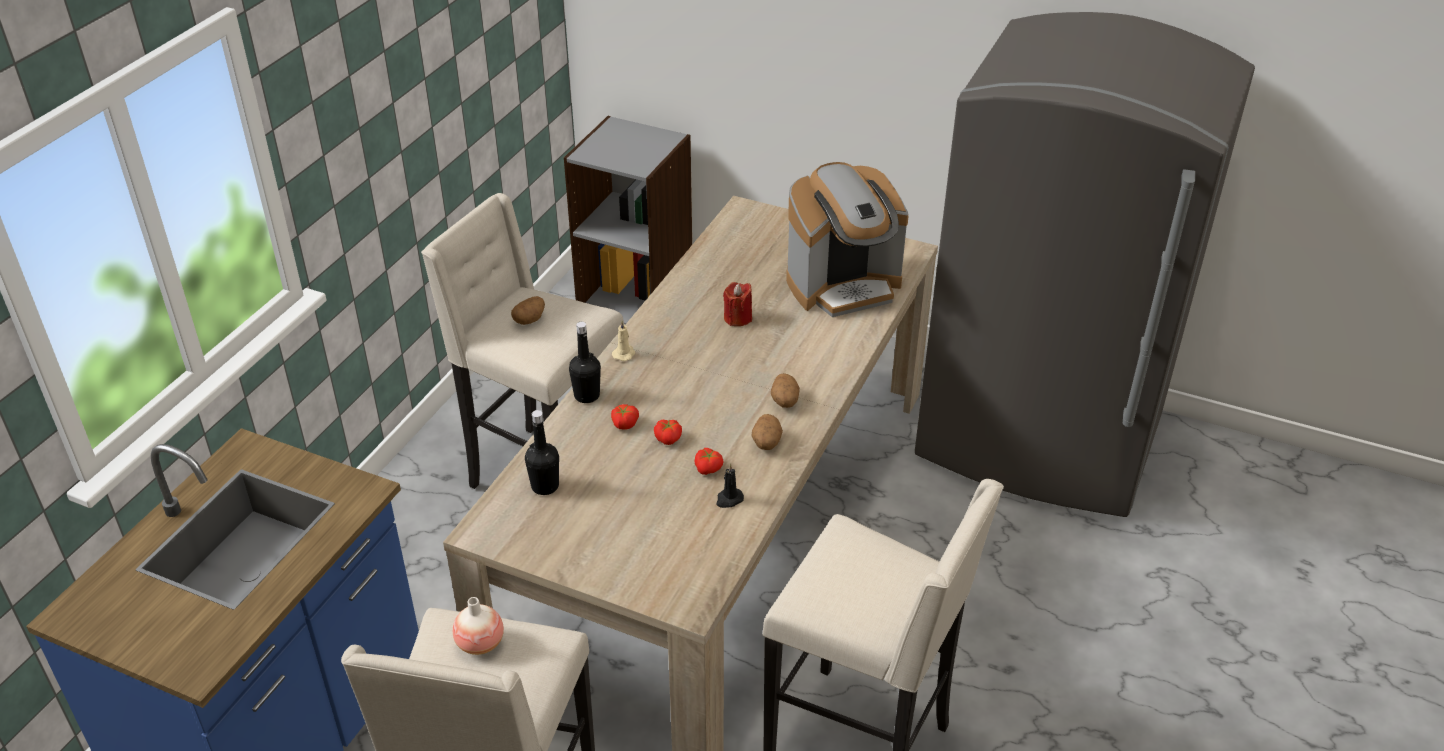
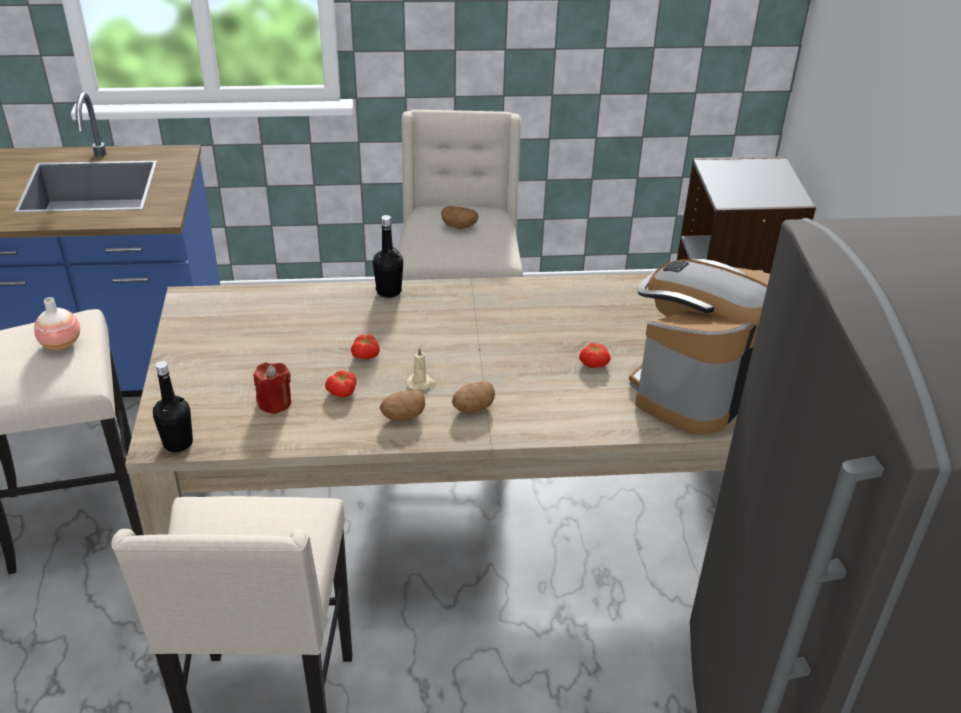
camera: 60 degrees right, 0 degrees up
(545, 486) = (260, 311): black bottle -> black bottle (178, 443)
(624, 354) = (461, 291): beige candle -> beige candle (421, 383)
(624, 423) = (368, 323): tomato -> tomato (593, 362)
(729, 499) = (308, 418): black candle -> none
(738, 318) = (572, 337): red candle -> red candle (274, 402)
(844, 286) = (692, 388): coffee machine -> coffee machine turned 90 degrees clockwise

